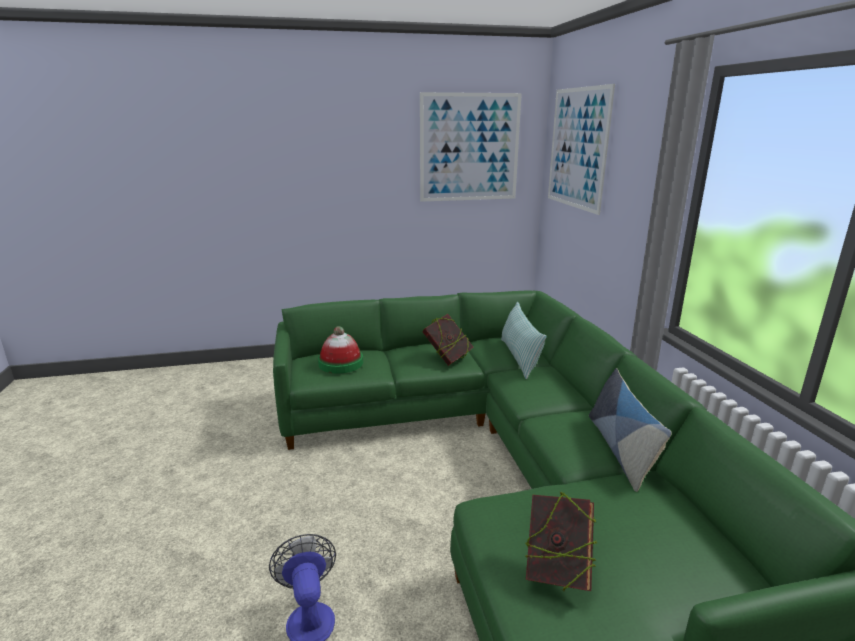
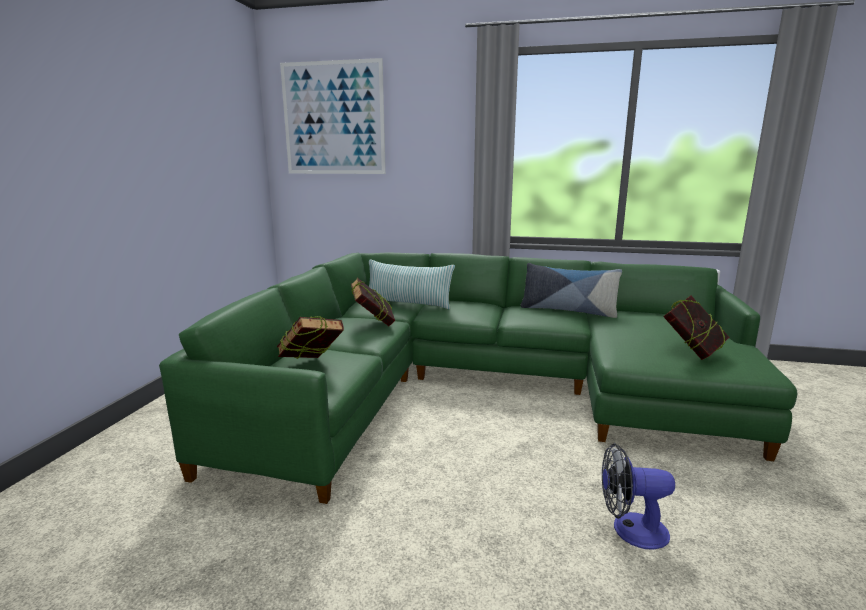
camera: 65 degrees left, 5 degrees down
(340, 363) = (311, 366): hat -> book
(469, 148) = (214, 115): picture -> none

